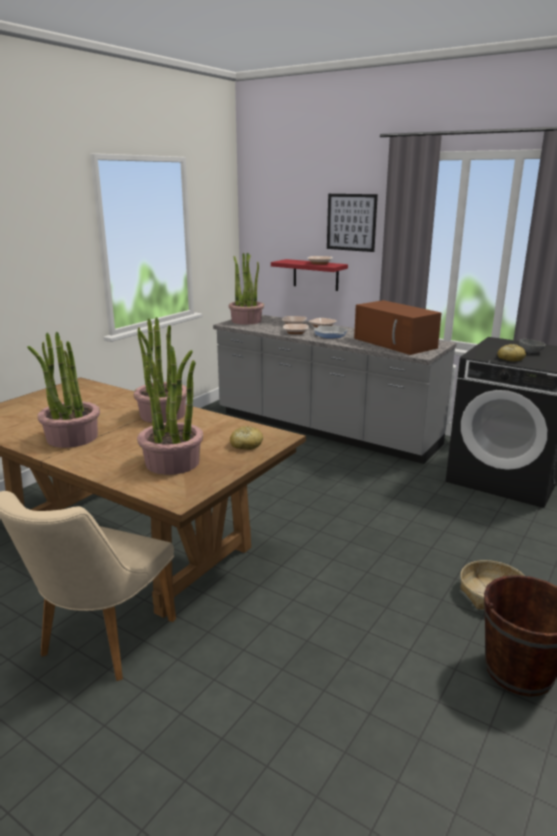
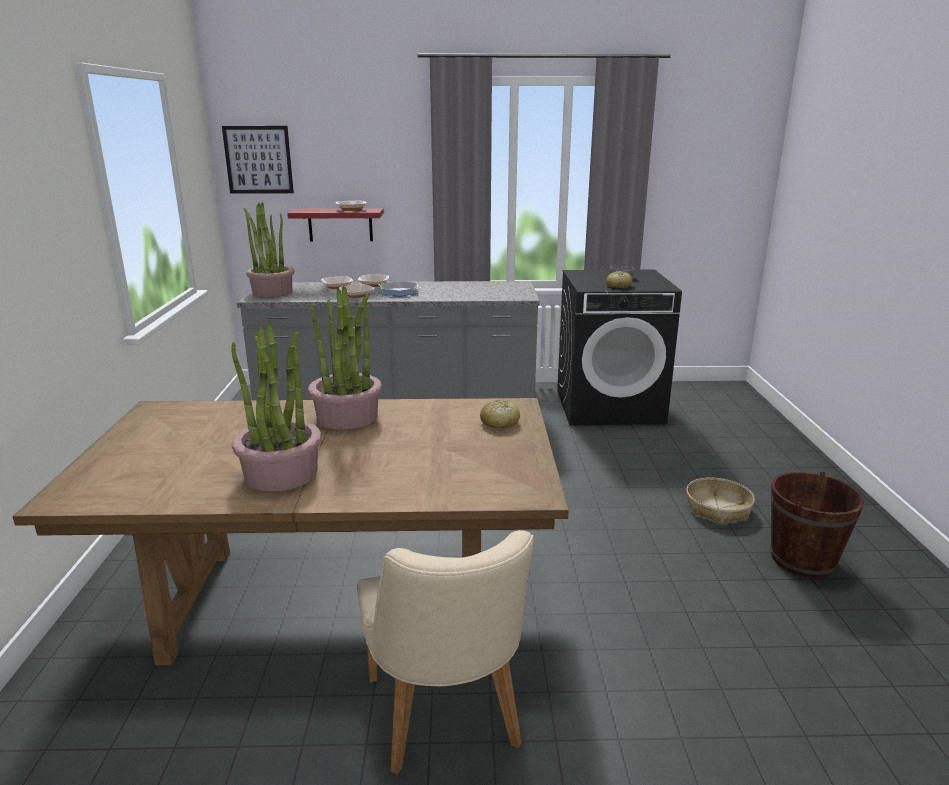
camera: 35 degrees left, 0 degrees up
(173, 462) = (460, 462): potted plant -> none
(351, 222) = (383, 158): picture -> picture (258, 160)
(396, 343) = (480, 290): brown microwave -> none

